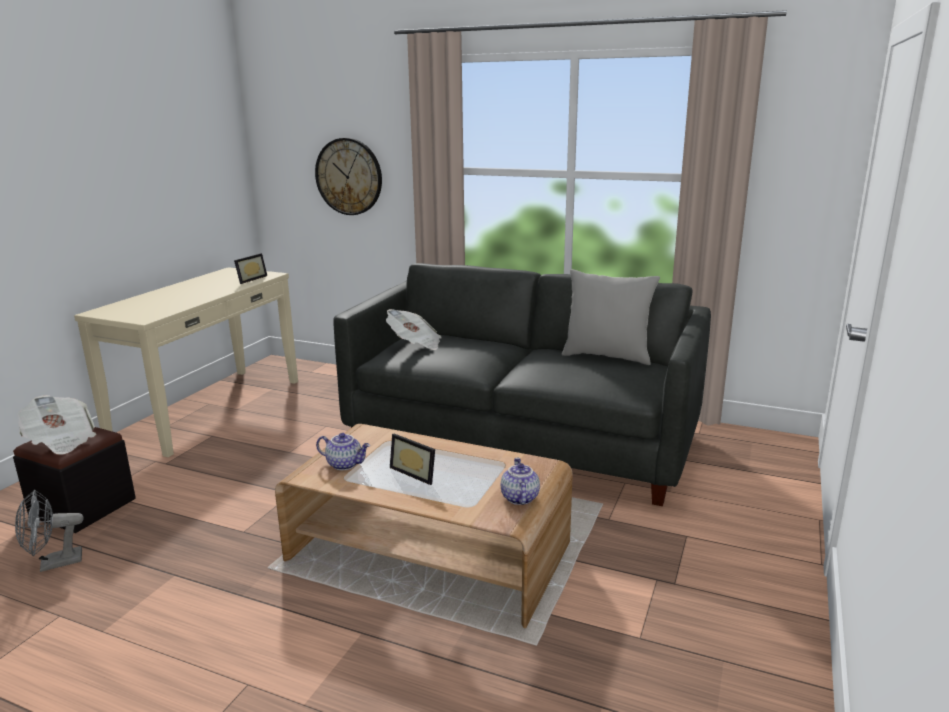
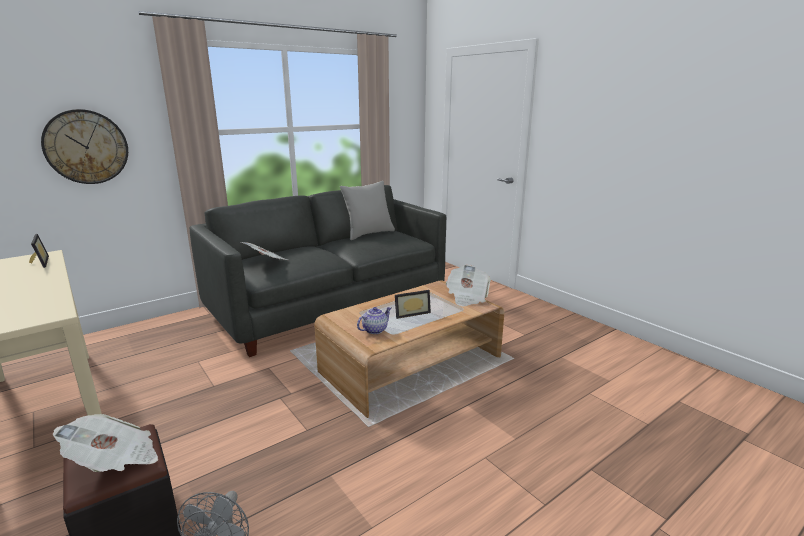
camera: 60 degrees left, 0 degrees up
(518, 498) = (467, 297): teapot -> newspaper

